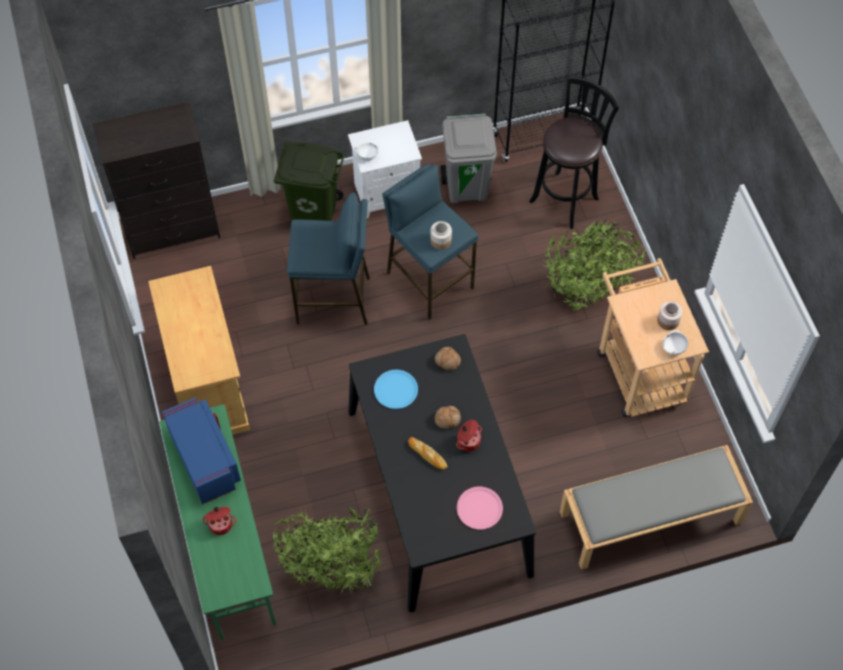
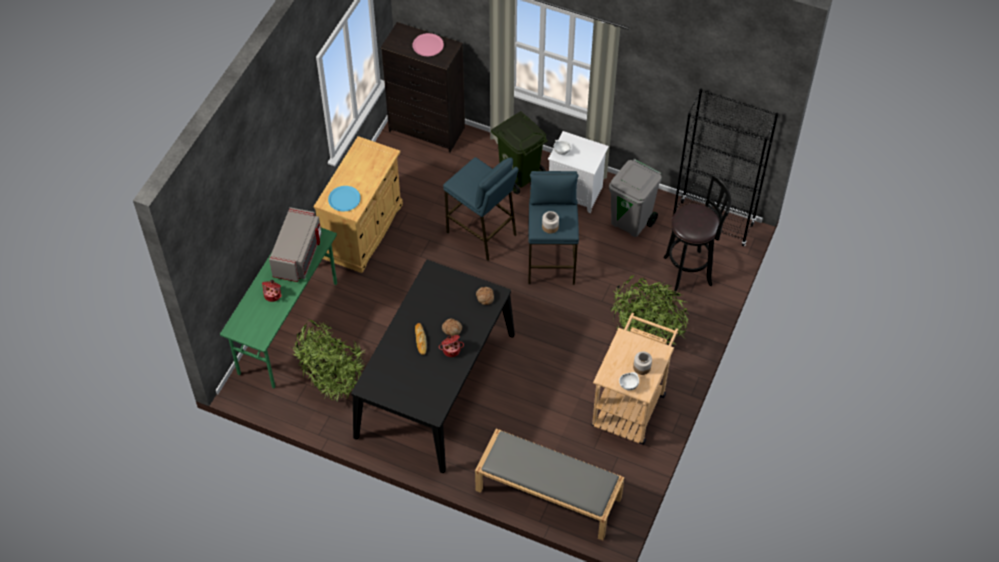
camera: 40 degrees right, 5 degrees down
(206, 459) = (298, 255): blue microwave -> grey microwave
(396, 390) = (438, 292): blue plate -> blue plate (344, 199)
(479, 508) = (420, 390): pink plate -> pink plate (428, 45)

